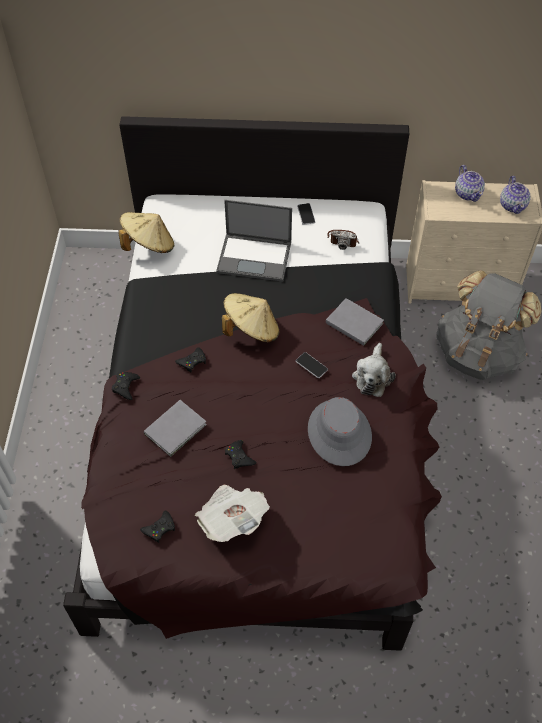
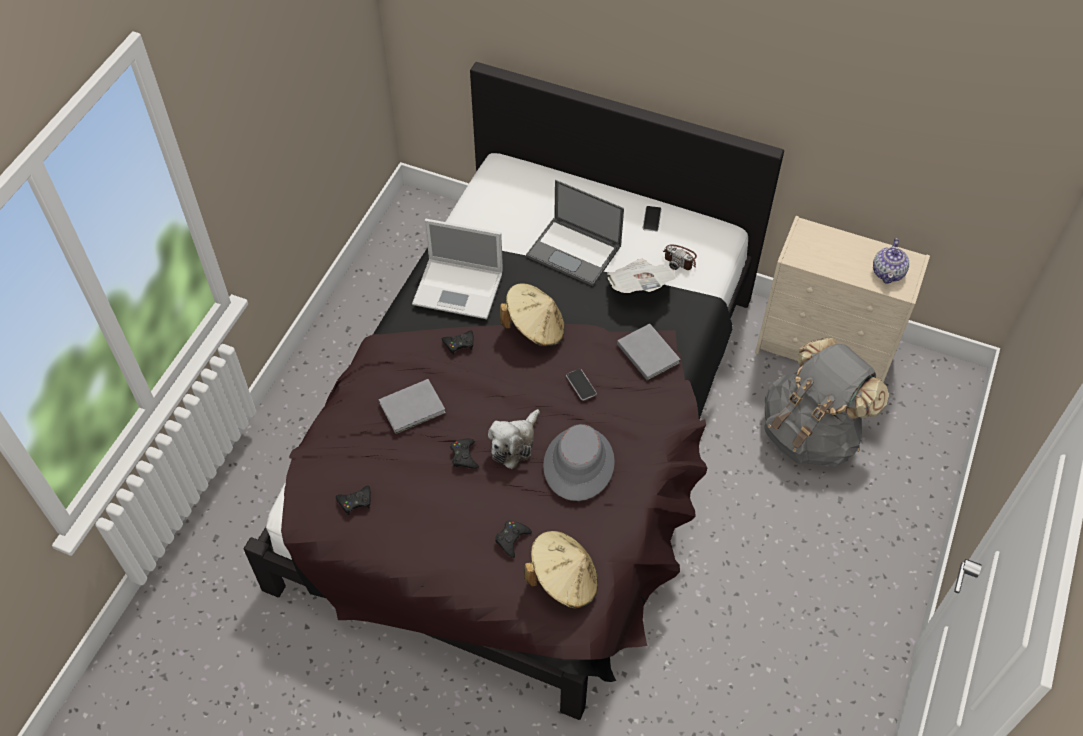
camera: 20 degrees right, 0 degrees up
(125, 387) = (380, 349): black game controller -> black game controller (512, 539)
(149, 245) = (468, 207): beige hat -> beige hat (563, 580)
(172, 315) = (460, 288): none -> laptop
(232, 519) = (430, 515): newspaper -> newspaper (639, 287)
(372, 376) = (642, 416): plush toy -> plush toy (514, 444)
(468, 193) = (841, 245): teapot -> none

